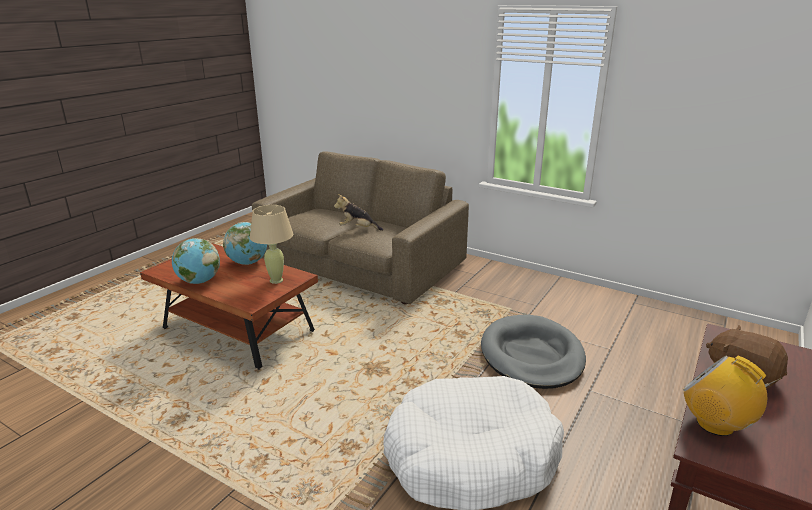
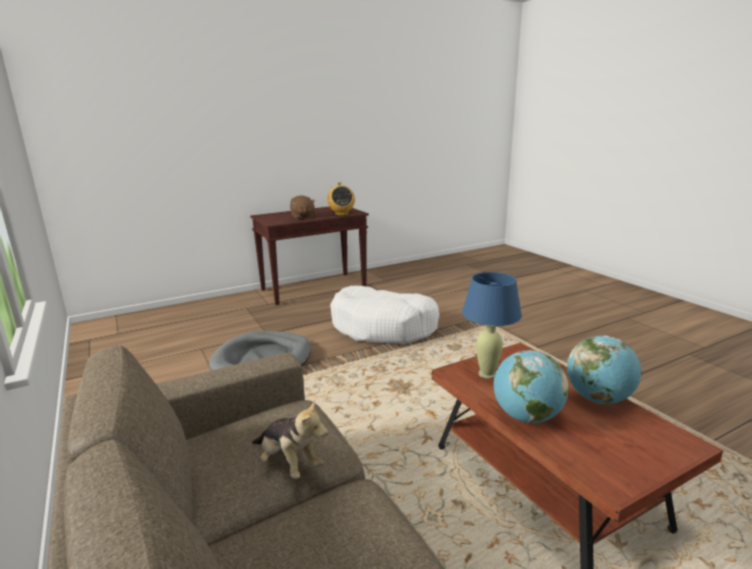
camera: 150 degrees left, 5 degrees down
(276, 280) = (487, 374): beige table lamp -> blue table lamp

